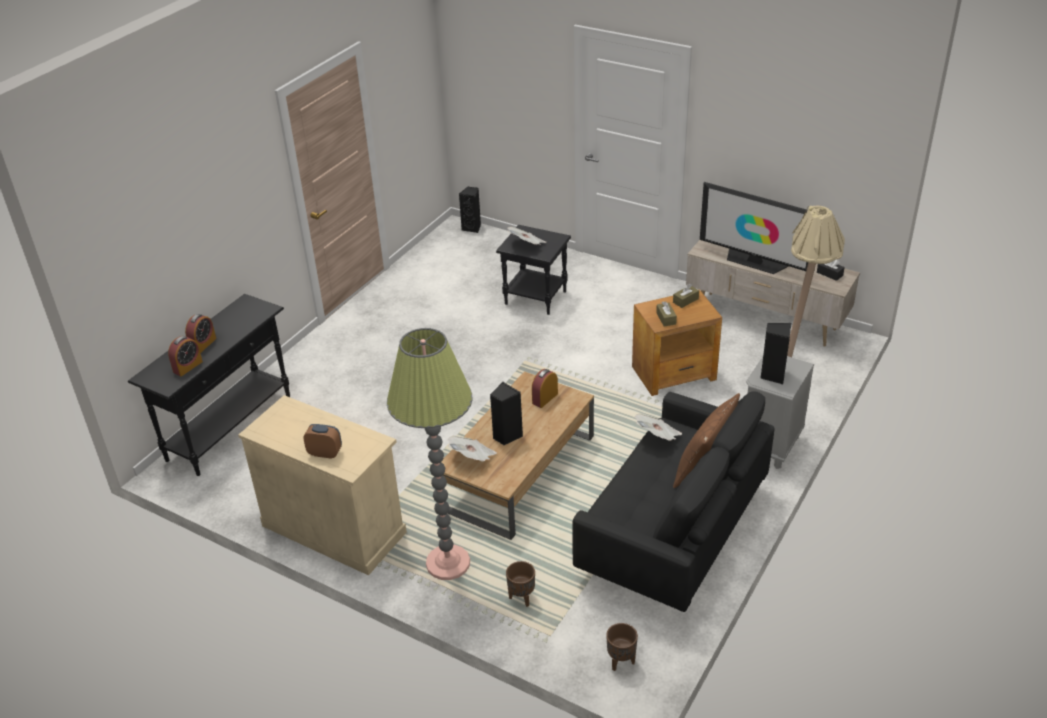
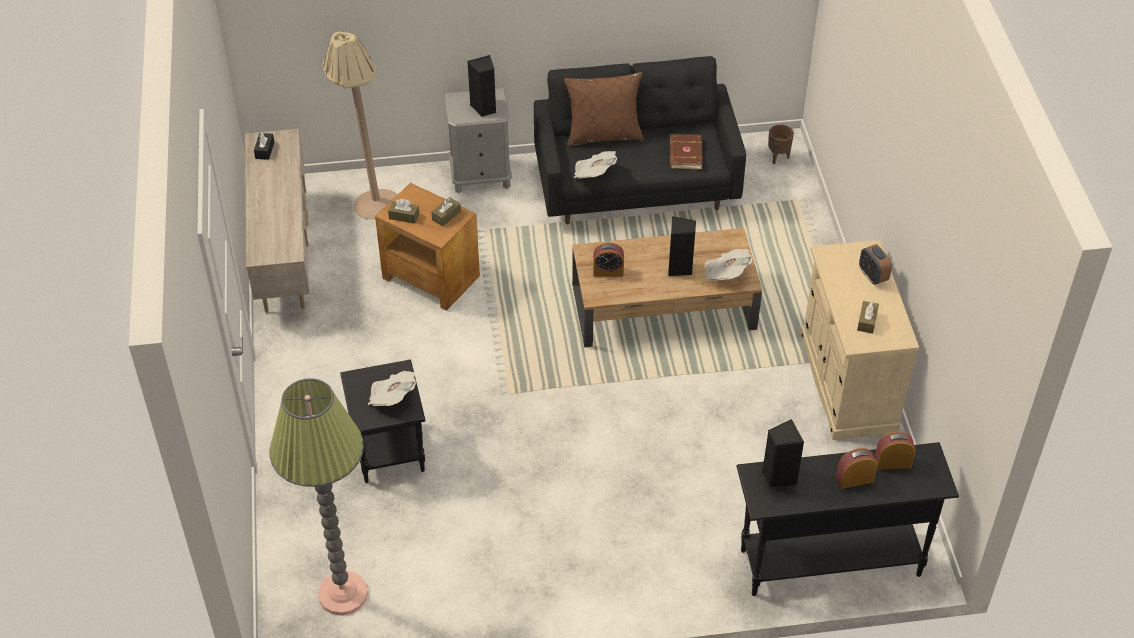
camera: 130 degrees left, 10 degrees up
(293, 422) = (867, 321): none -> brown tissue box
(448, 563) = (800, 290): floor lamp -> floor lamp (343, 594)
(472, 228) = (277, 615): black speaker -> black speaker (778, 477)
(522, 598) = (784, 231): brown planter -> none
(628, 503) = (684, 154): none -> brown book
(754, 262) = (282, 207): television -> none

